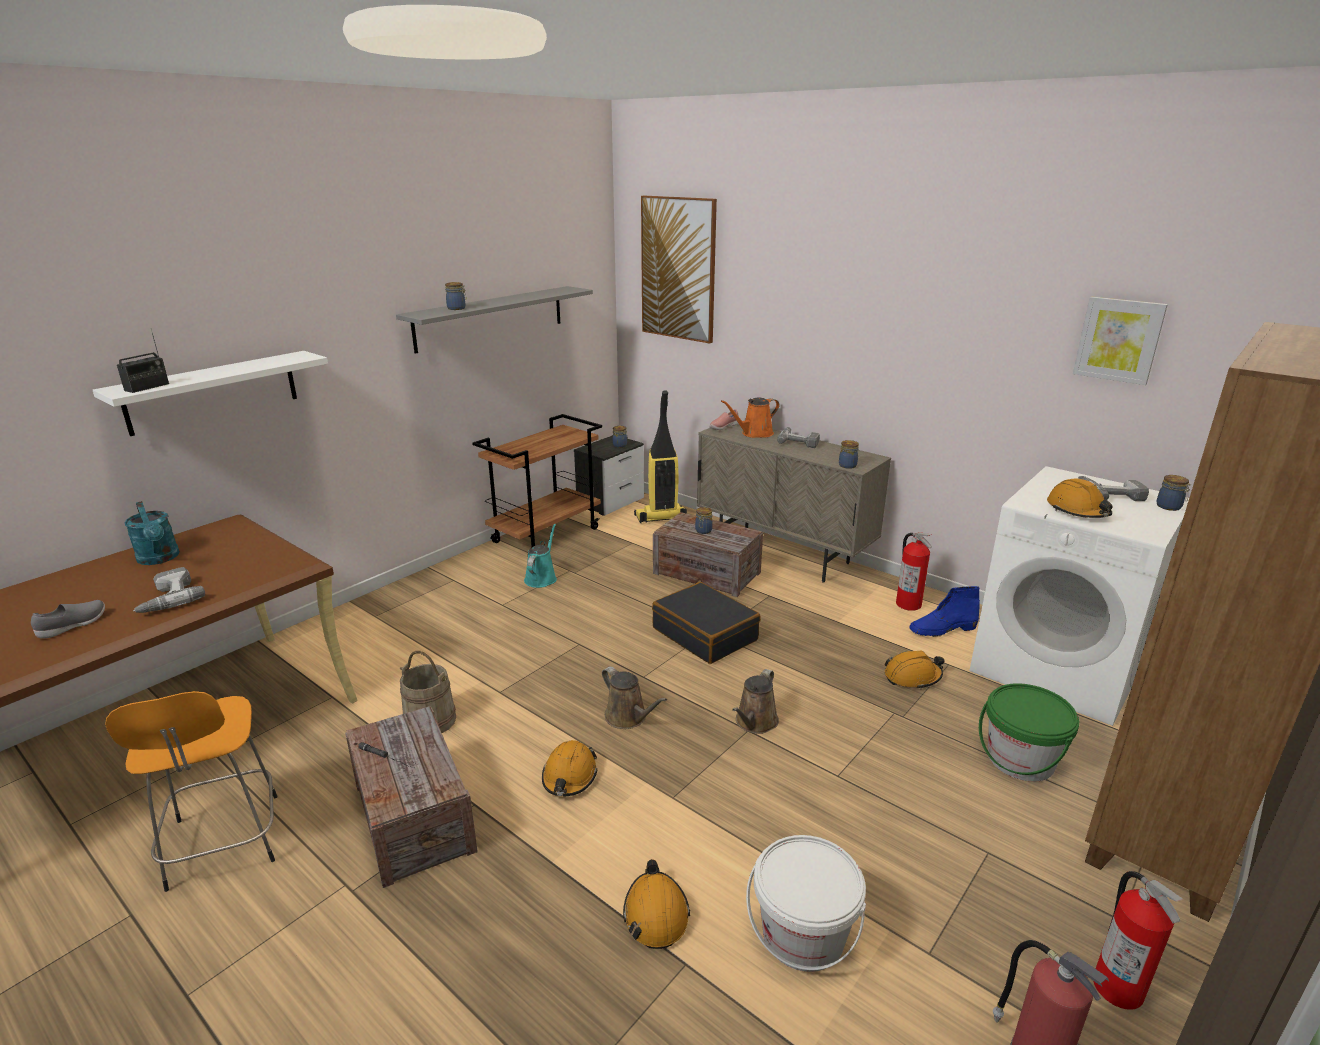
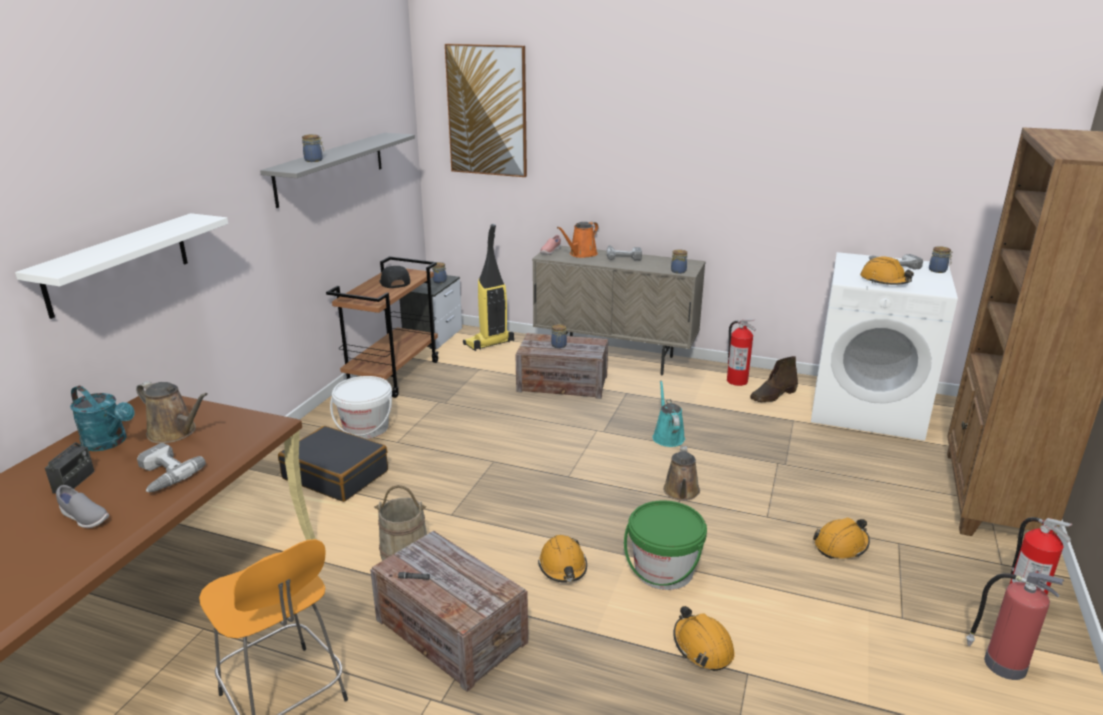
camera: 20 degrees left, 0 degrees up
(73, 626) = (84, 518): grey shoe -> grey shoe turned 105 degrees clockwise
(147, 387) = (79, 263): radio -> radio (74, 482)
(541, 578) = (417, 412): turquoise watering can -> turquoise watering can (667, 436)
(551, 440) = (394, 282): none -> black cap
(628, 717) = (579, 510): brown watering can -> brown watering can (175, 432)
(705, 634) = (595, 433): black suitcase -> black suitcase (336, 475)
(803, 935) = (814, 630): white bucket -> white bucket (366, 428)
(912, 677) = (774, 434): orange hard hat -> orange hard hat (841, 545)
(942, 629) = (773, 395): blue boot -> brown boot
(1020, 759) = (881, 476): green bucket -> green bucket (663, 570)
(1118, 340) = (885, 148): picture -> none

